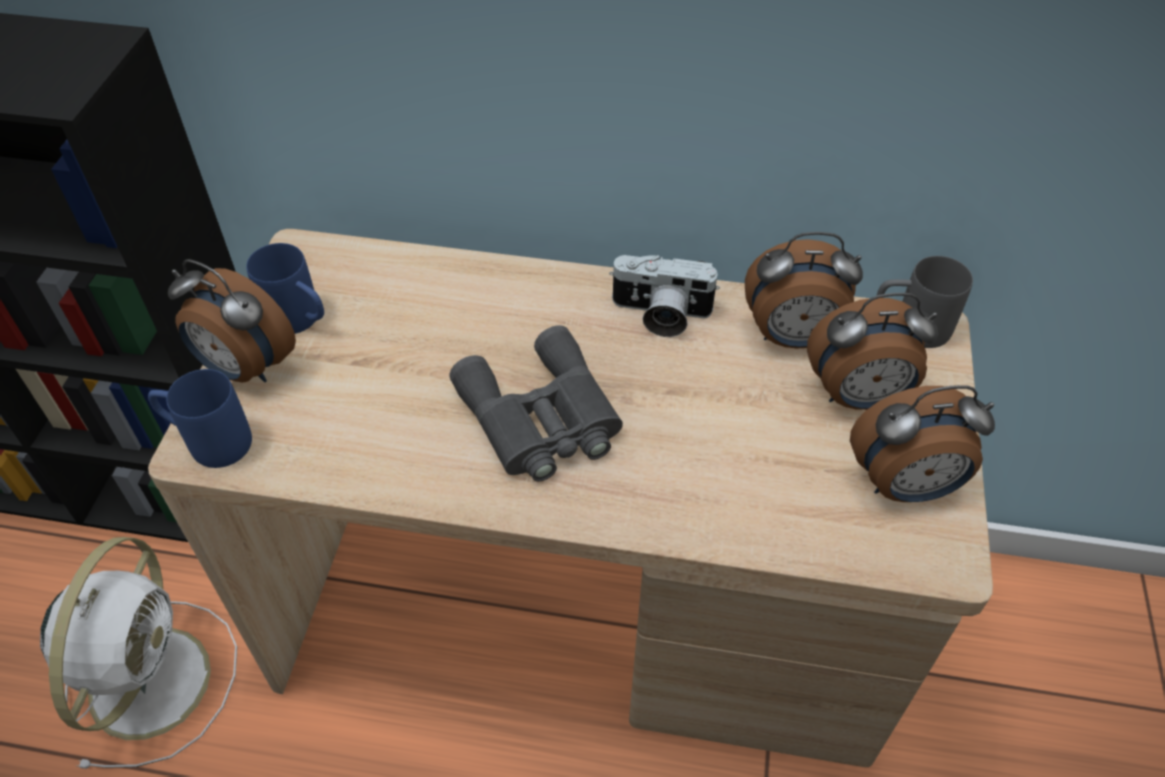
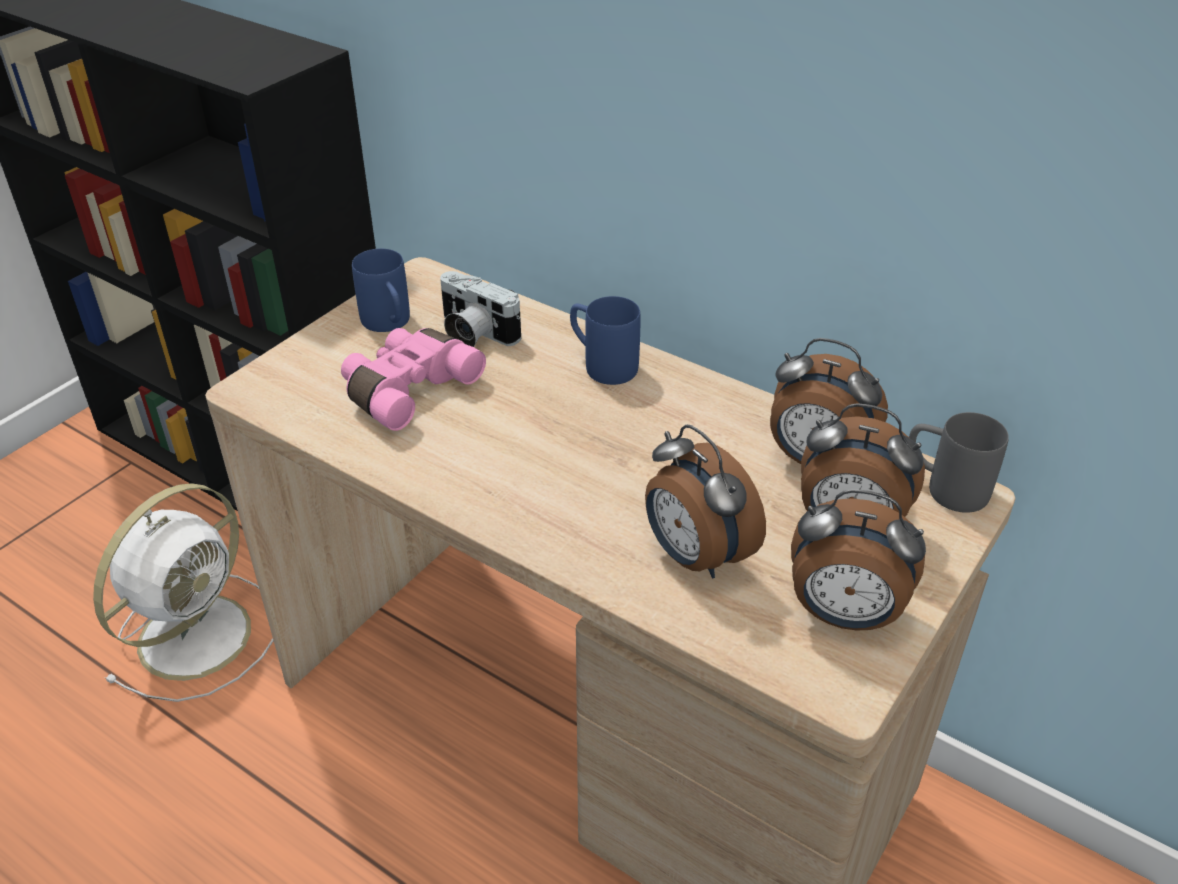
camera: 25 degrees right, 10 degrees down
(208, 441) = (262, 386): blue mug -> blue mug (601, 364)
(245, 368) = (324, 345): alarm clock -> alarm clock (694, 556)
(368, 391) = (407, 389): none -> pink binoculars
(541, 420) = (535, 453): grey binoculars -> none
(660, 315) = (699, 406): camera -> camera (473, 334)

